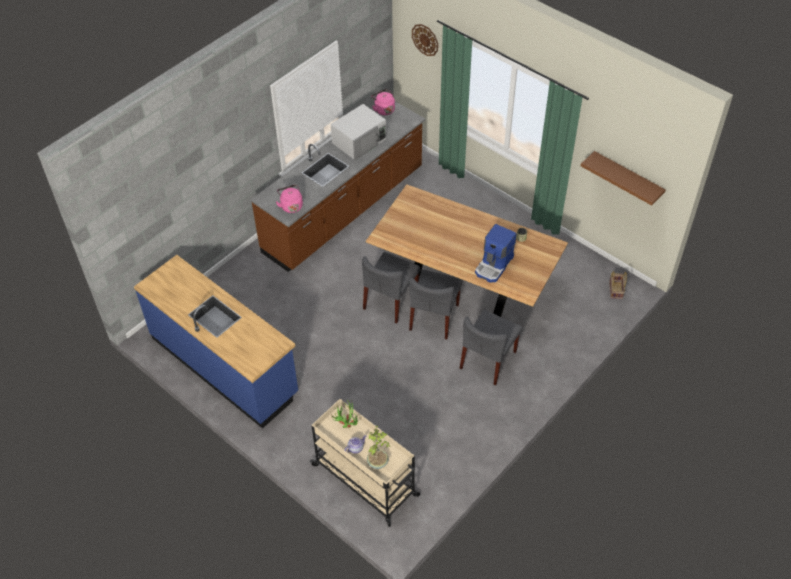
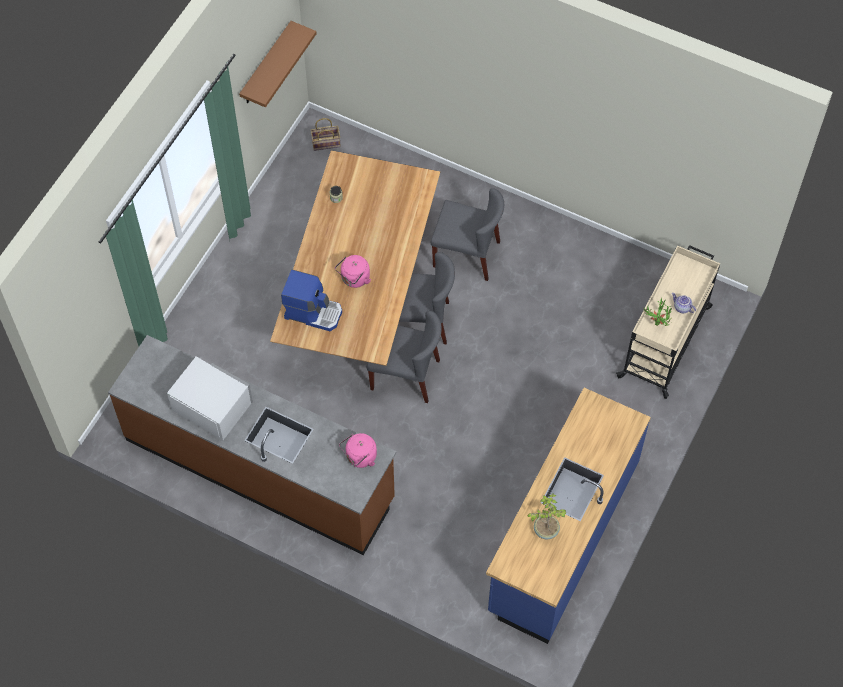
camera: 105 degrees left, 10 degrees up
(378, 462) = (690, 282): potted plant -> potted plant (545, 529)
(383, 109) = (137, 391): pink kettle -> pink kettle (354, 279)
(425, 39) = (79, 293): wall clock -> none
(494, 265) = (389, 218): coffee machine -> coffee machine (313, 312)

